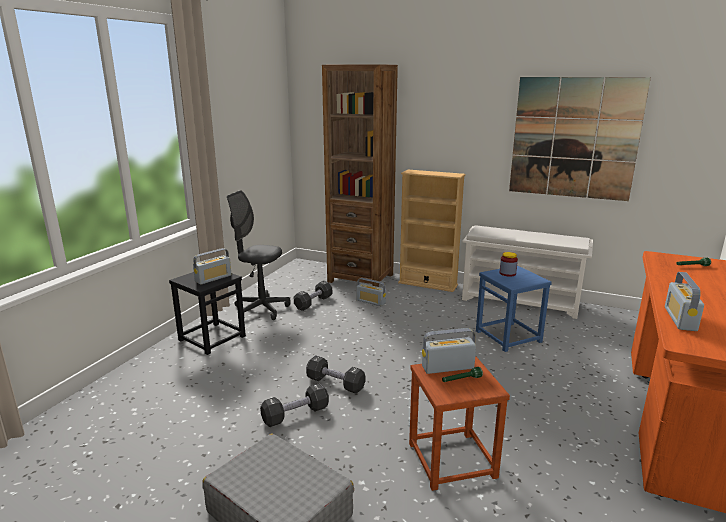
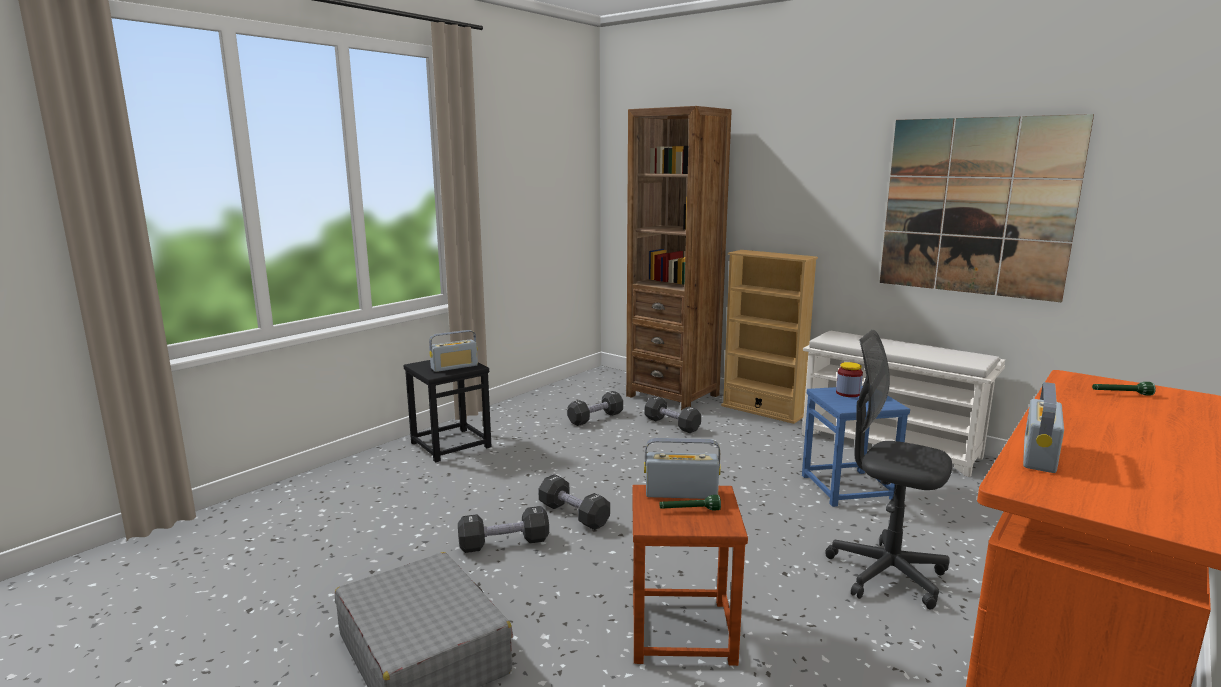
camera: 15 degrees right, 5 degrees down
(261, 309) = (526, 419): grey office chair -> grey office chair (886, 574)
(371, 302) = (672, 424): radio -> black dumbbell

